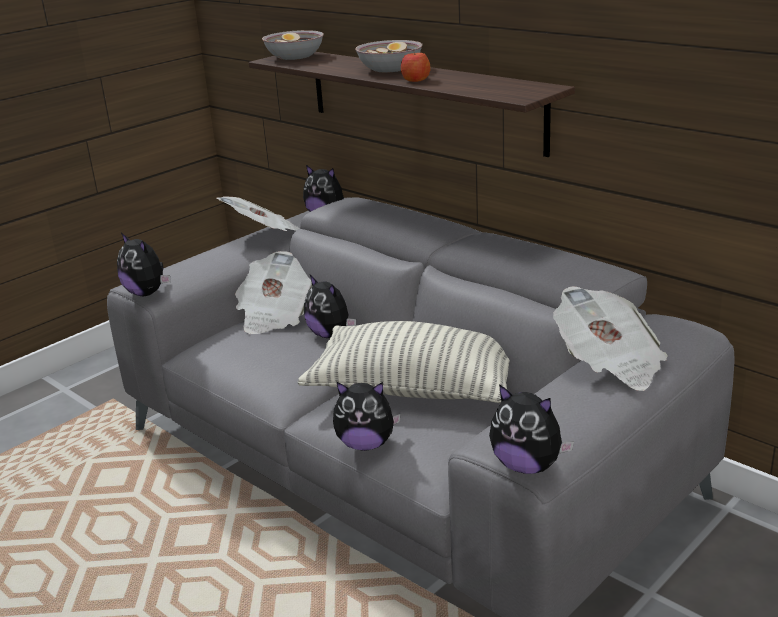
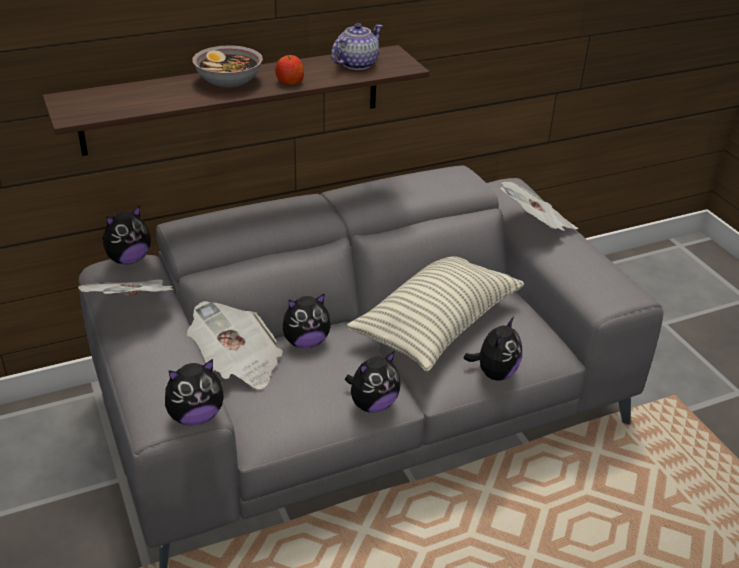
camera: 70 degrees left, 10 degrees up
(295, 57) = (85, 104): bowl -> none
(493, 85) = (356, 64): none -> teapot
(527, 466) = (637, 296): plush toy -> plush toy (372, 404)

